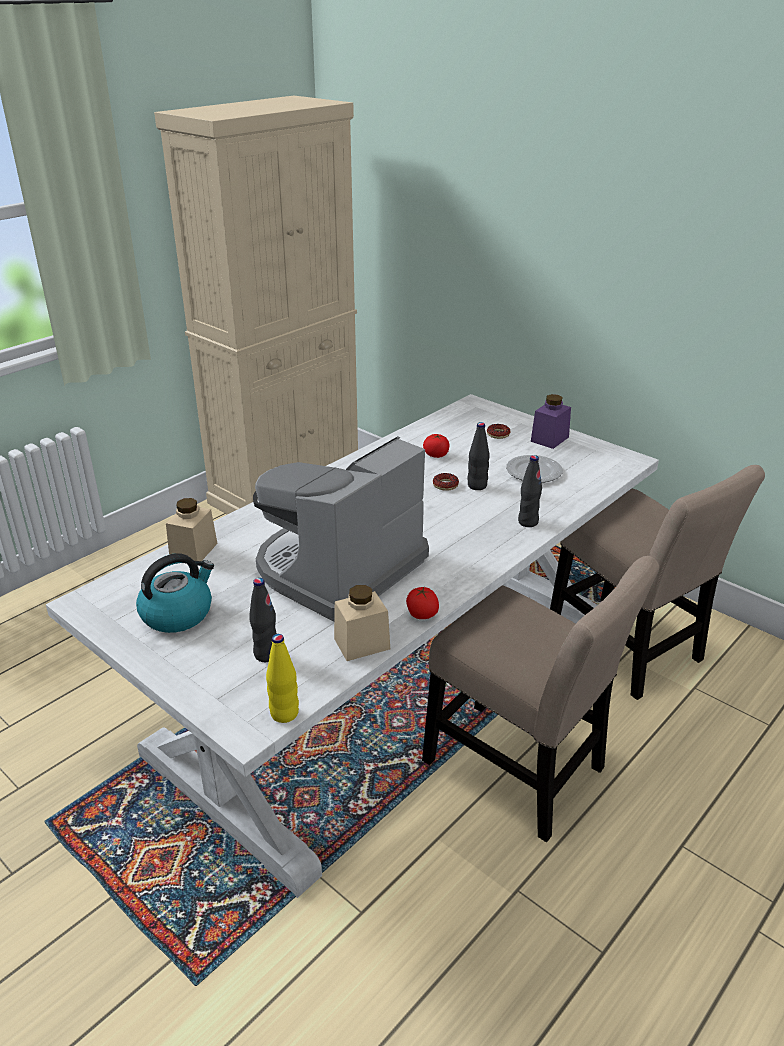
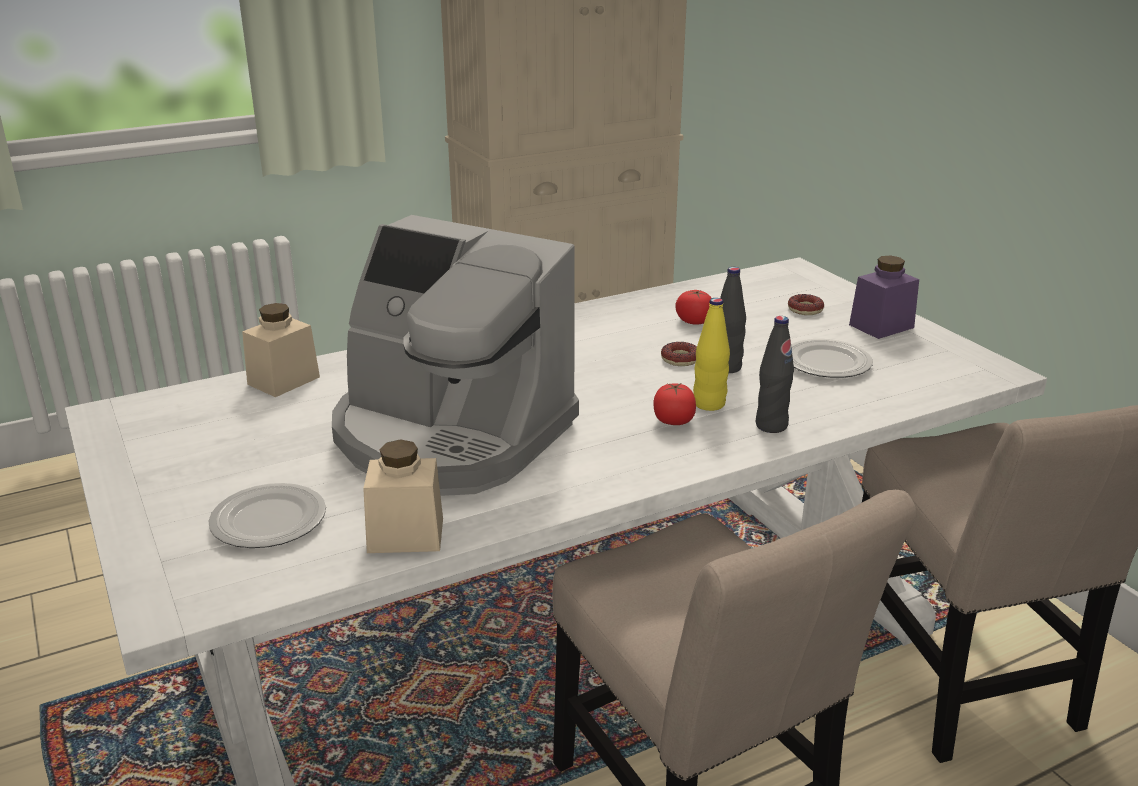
camera: 20 degrees right, 5 degrees down
(178, 613) = (202, 448): kettle -> none
(266, 654) = (268, 520): black bottle -> plate
(284, 714) = (228, 601): yellow bottle -> yellow bottle (709, 404)
(339, 569) = (450, 436): coffee machine -> coffee machine turned 120 degrees counterclockwise
(422, 614) = (520, 515): tomato -> tomato (673, 421)

